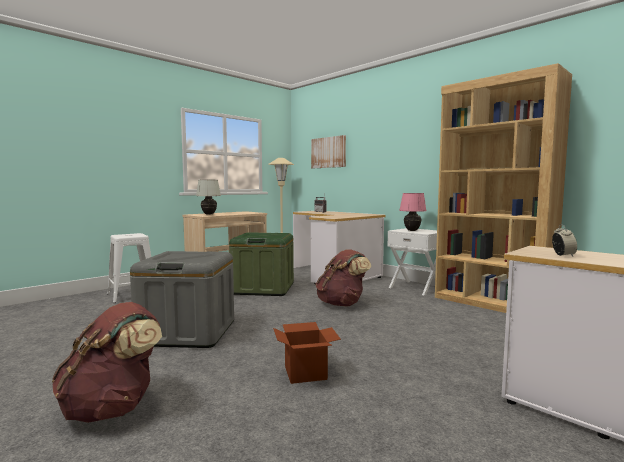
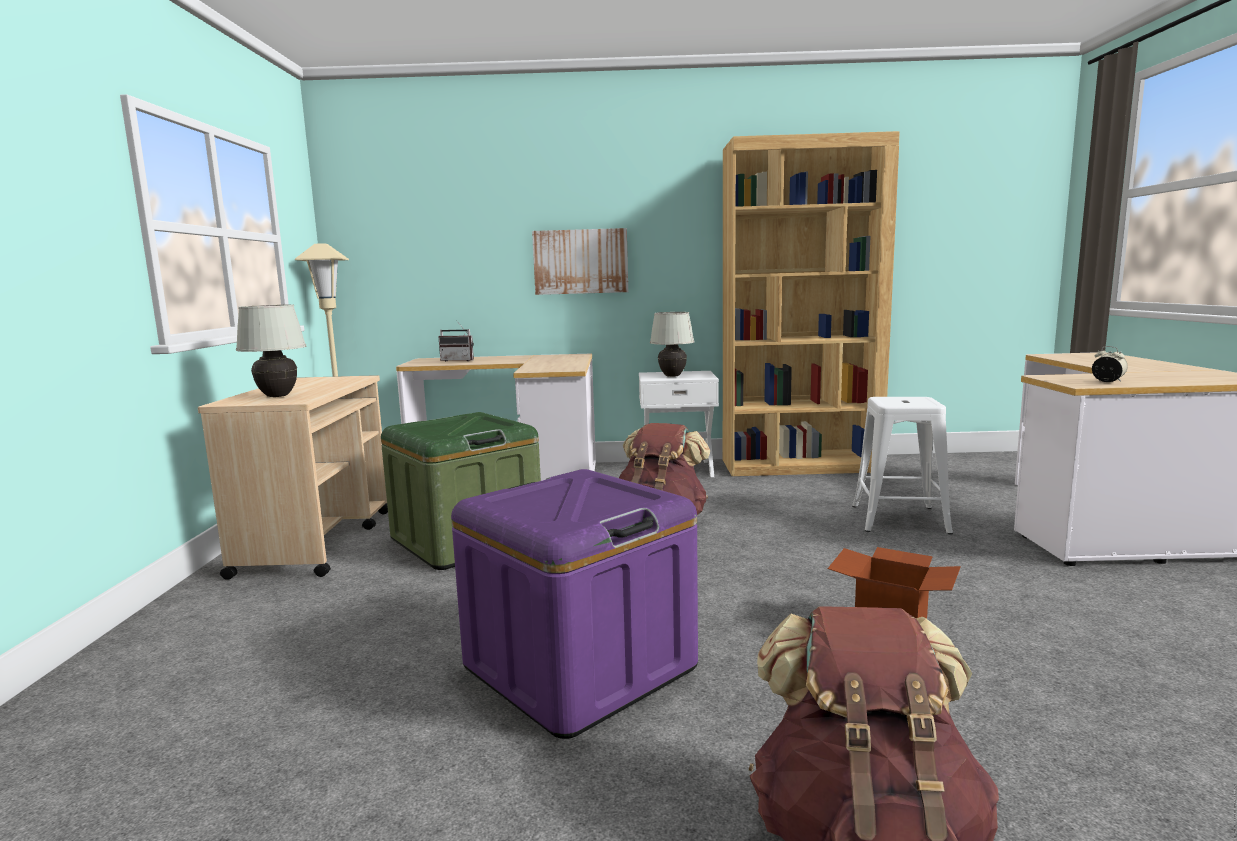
camera: 45 degrees left, 5 degrees up
(132, 295) = (184, 663): white stool -> white stool (899, 519)
(188, 332) = (579, 667): grey storage box -> purple storage box
(328, 152) = (437, 234): picture -> picture (580, 261)
(412, 230) = (672, 376): pink table lamp -> white table lamp

